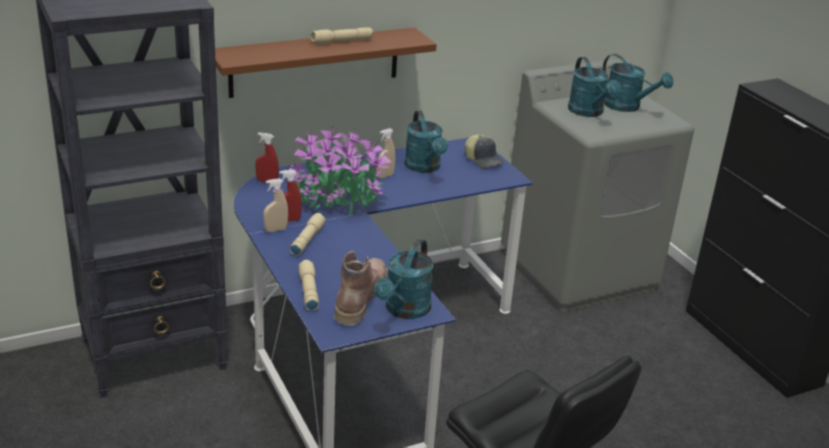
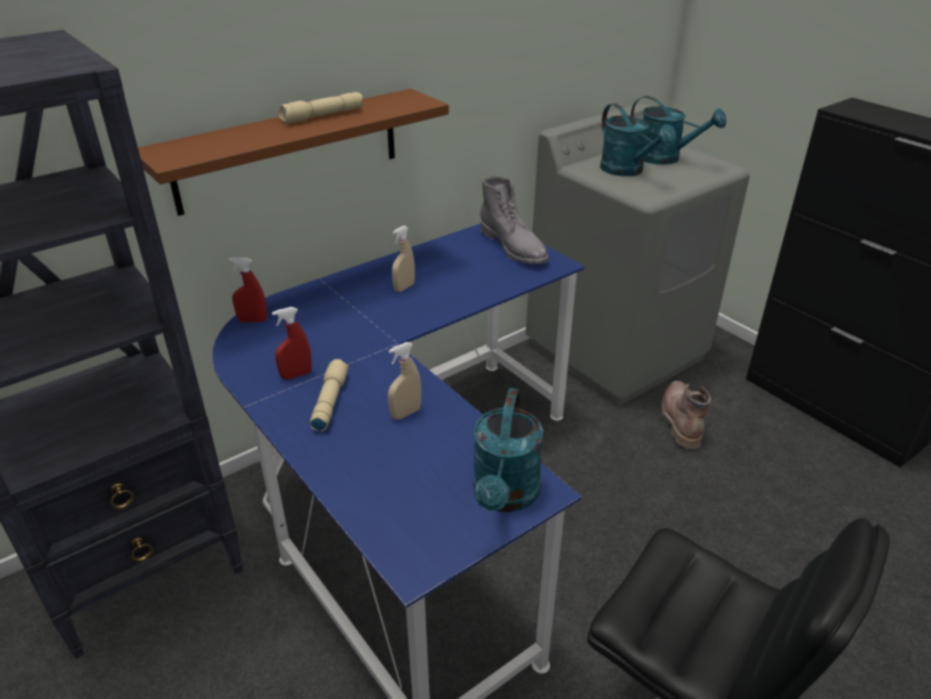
camera: 10 degrees left, 5 degrees up
(276, 230) = (281, 394): beige spray bottle -> beige spray bottle (405, 413)
(308, 291) = (353, 491): beige flashlight -> none
(337, 198) = (352, 329): potted plant -> none
(360, 296) = (432, 485): brown boot -> brown boot (680, 418)
(425, 168) = (449, 268): turquoise watering can -> none
(483, 160) = (515, 247): cap -> grey boot

